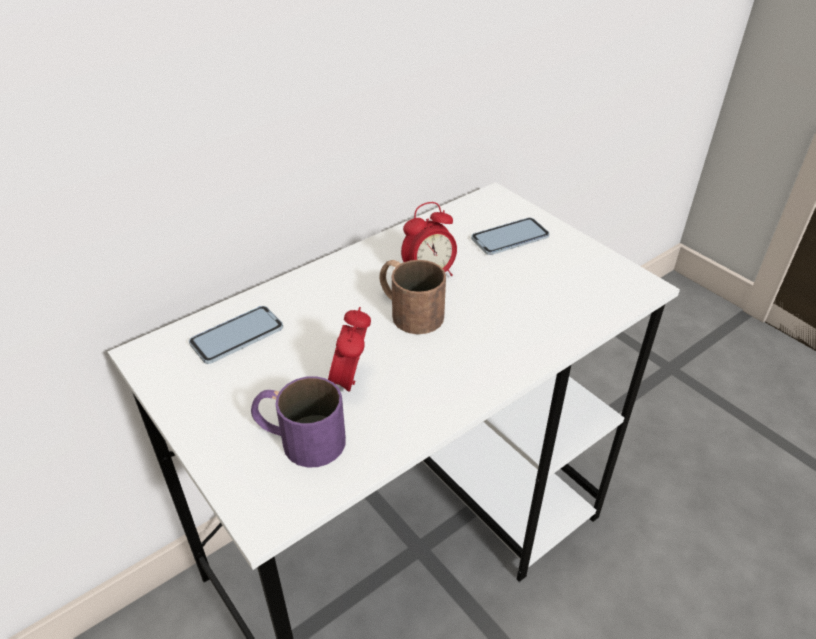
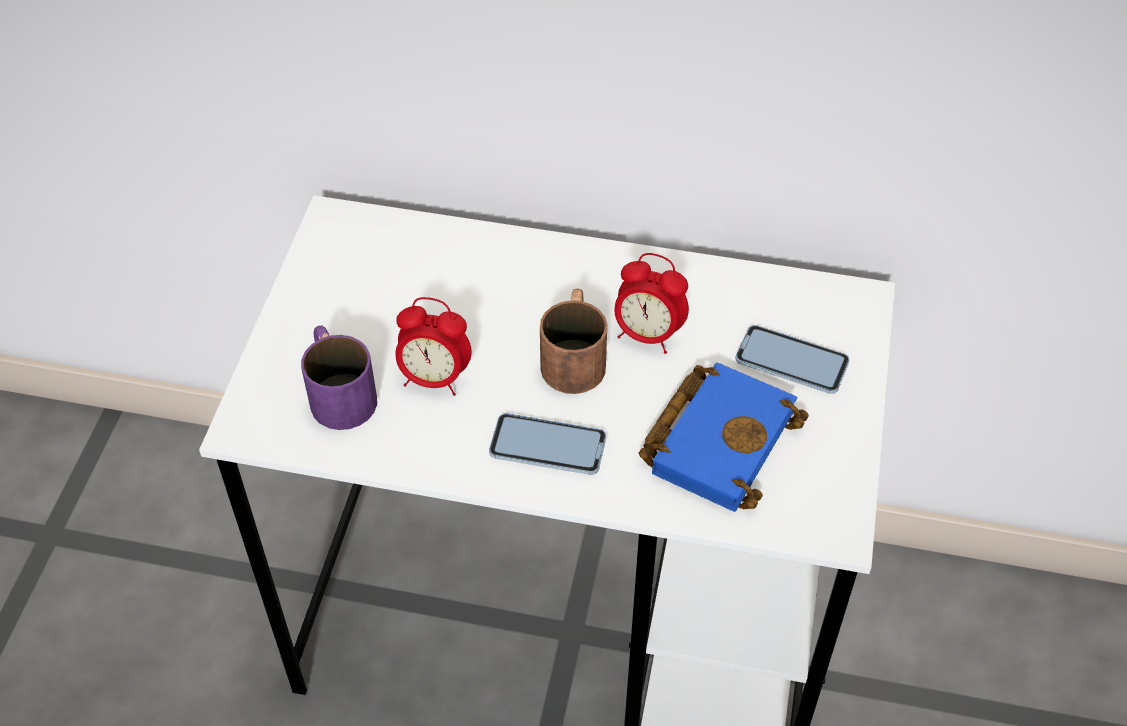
camera: 50 degrees right, 10 degrees up
(237, 336) = (412, 260): phone -> phone (547, 446)
(350, 382) = (434, 378): alarm clock -> alarm clock turned 135 degrees counterclockwise
(536, 291) = (719, 438): none -> blue book

